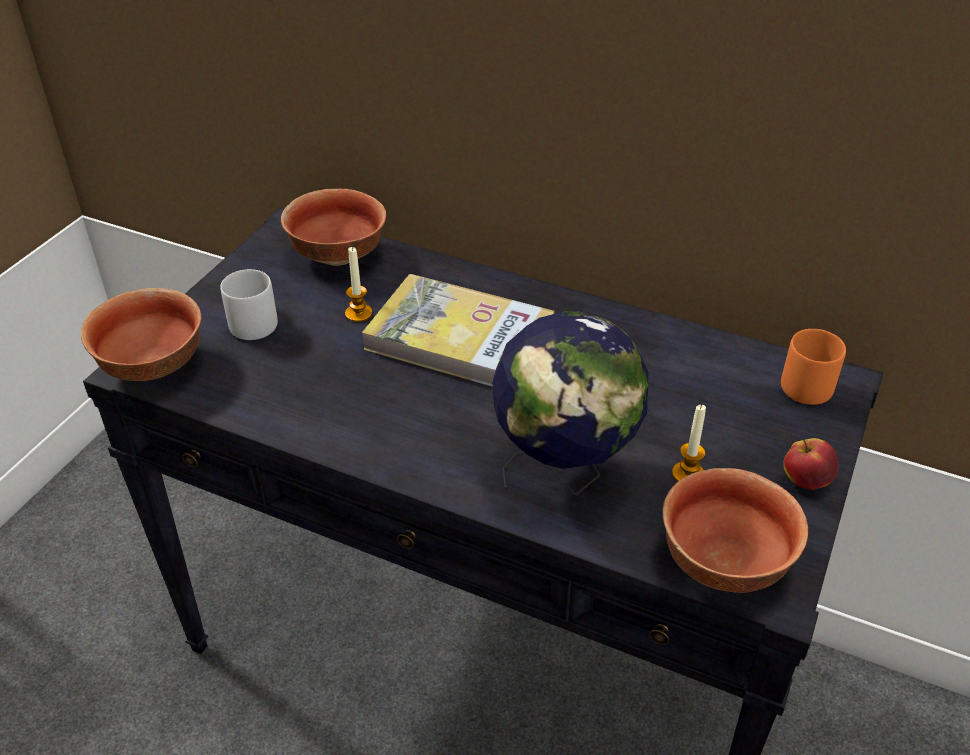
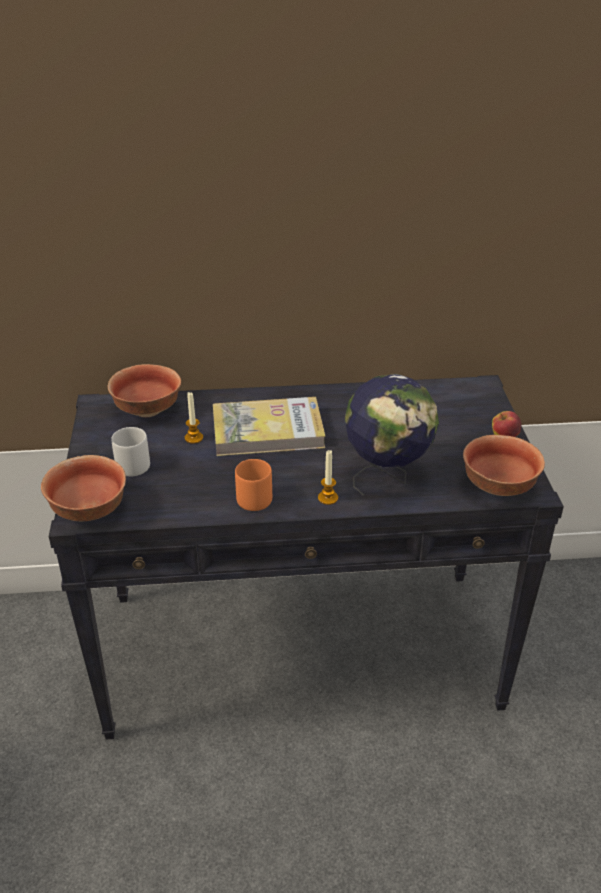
camera: 30 degrees left, 5 degrees down
(688, 474) = (448, 454): candle -> candle (328, 498)
(809, 384) = (469, 392): orange mug -> orange mug (255, 497)

